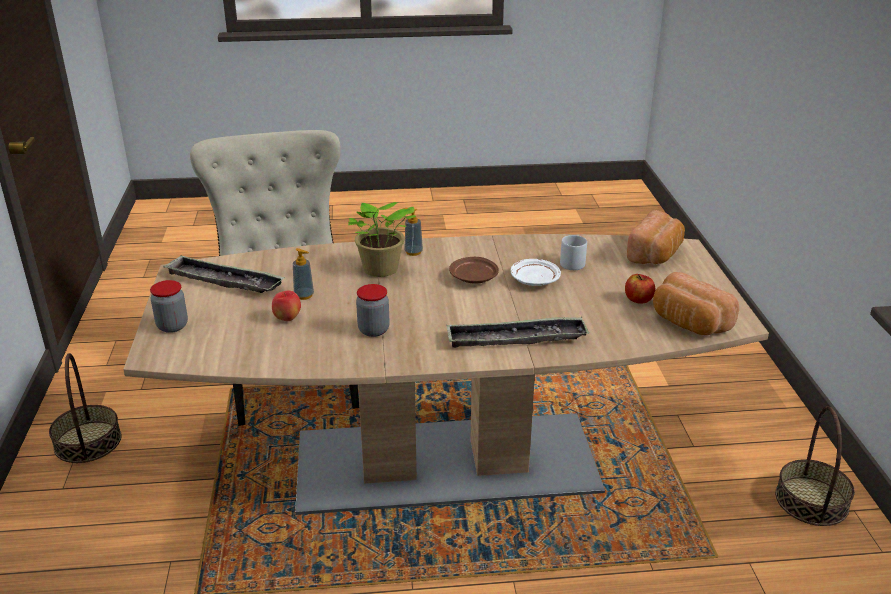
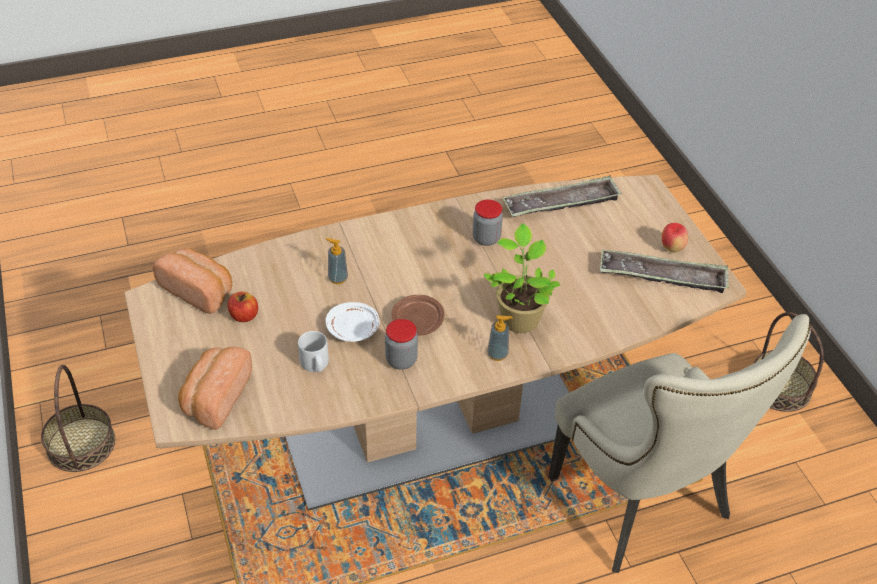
camera: 165 degrees right, 15 degrees up
(172, 326) = (659, 217): jar -> jar (401, 360)
(287, 319) = (568, 239): apple -> apple (672, 248)
(304, 295) = (573, 269): soap dispenser -> soap dispenser (338, 278)
(516, 339) = (359, 247): tray -> tray (561, 203)

